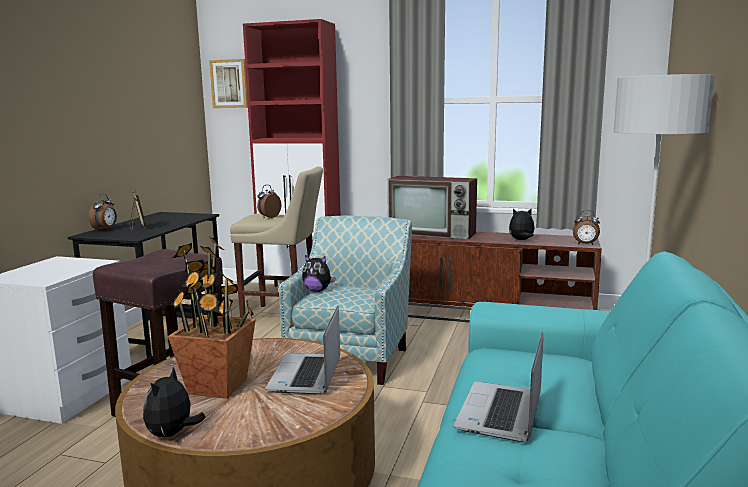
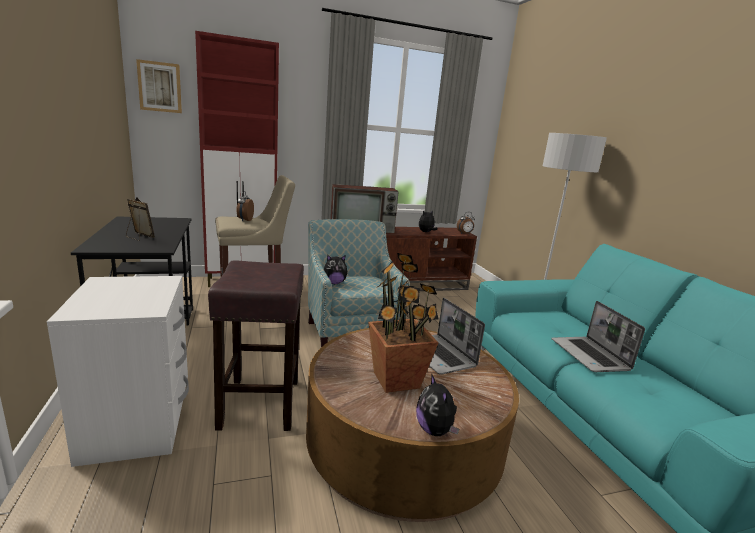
camera: 35 degrees left, 5 degrees up
(105, 229) = (101, 240): alarm clock -> none

